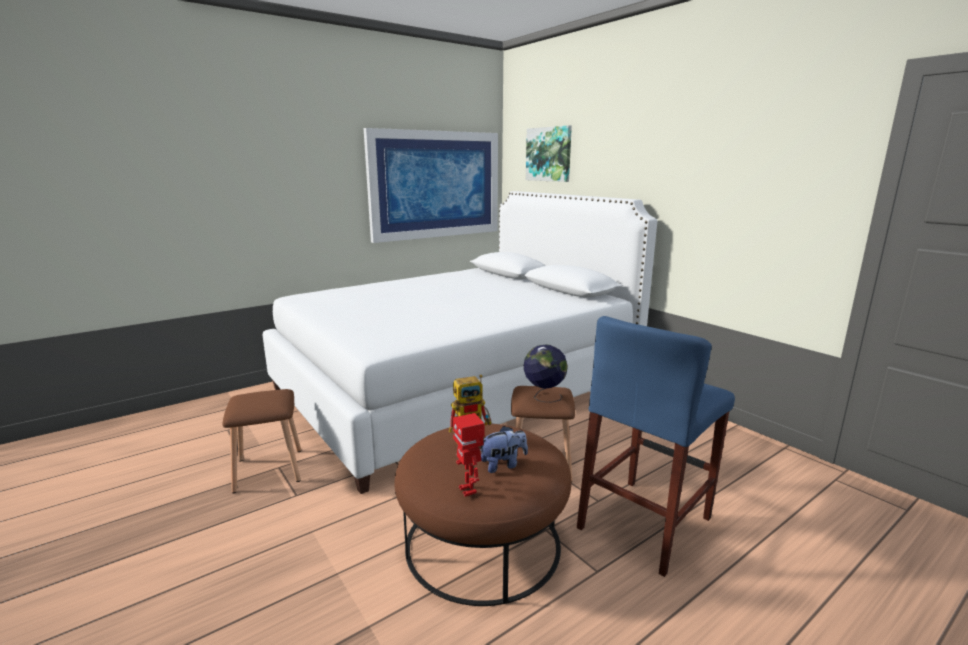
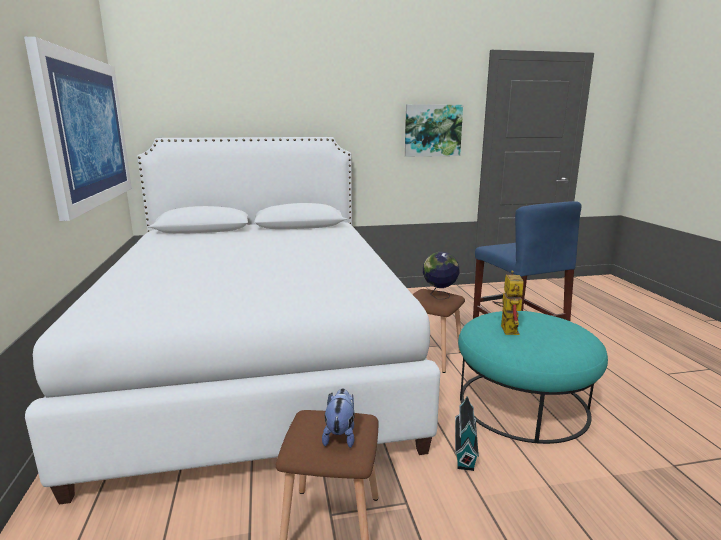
camera: 65 degrees left, 0 degrees up
(377, 513) = (465, 448): none -> toy house
(468, 490) = (582, 342): toy robot -> none
(483, 543) = (523, 403): brown ottoman -> turquoise ottoman
(503, 465) = (548, 326): plush toy -> plush toy (340, 435)
(549, 154) = (203, 95): picture -> picture (432, 130)

